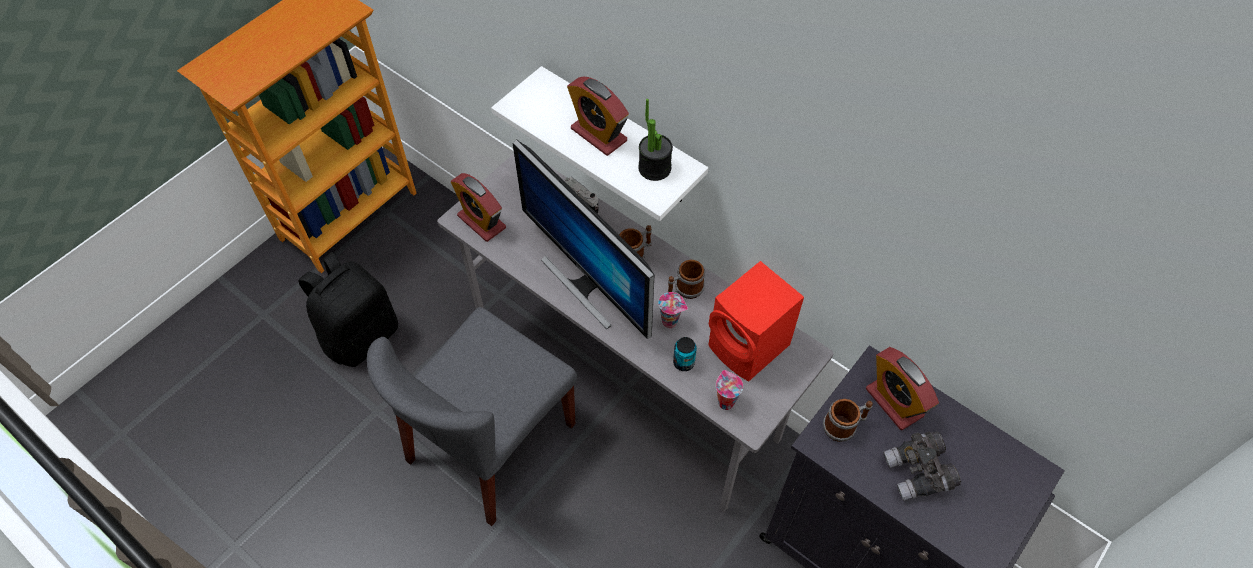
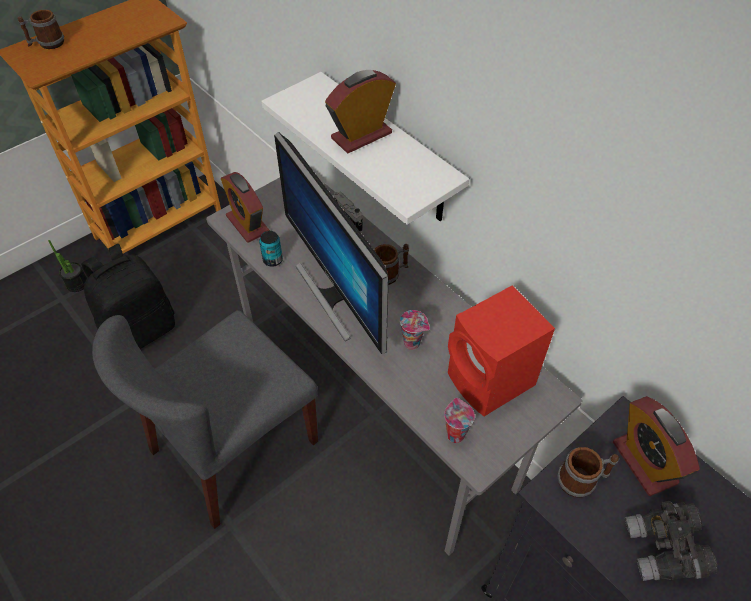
camera: 10 degrees right, 5 degrees down
(598, 135) = (361, 136): alarm clock -> alarm clock turned 90 degrees clockwise
(654, 168) = (412, 172): potted plant -> potted plant (77, 284)
(683, 362) = (418, 386): can -> can (273, 260)
(684, 290) = (433, 315): mug -> mug (47, 44)

